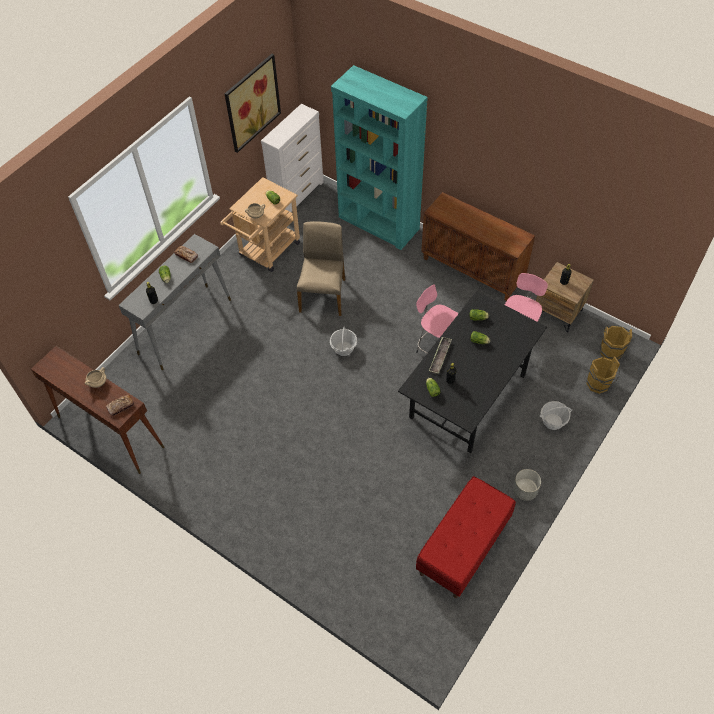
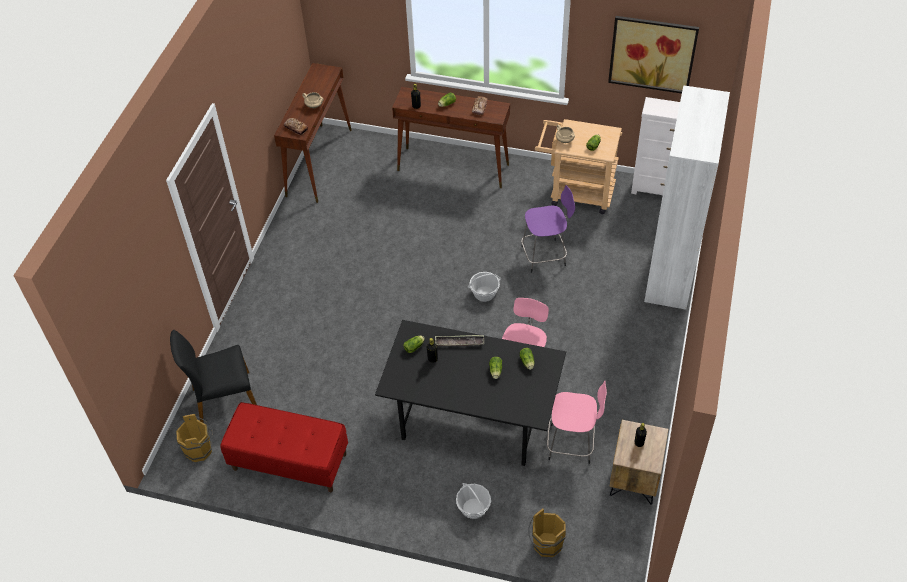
camera: 70 degrees right, 5 degrees down
(185, 326) = (453, 167): grey console table -> brown console table
(323, 294) = (545, 255): beige chair -> purple stool
(372, 589) = (224, 399): none -> black chair
(378, 223) = (671, 271): turquoise bookcase -> white bookcase
(473, 270) = (653, 377): brown cabinet -> none
(524, 490) = (374, 501): grey planter -> none
(611, 350) = (605, 549): brown bucket -> brown bucket (201, 450)

